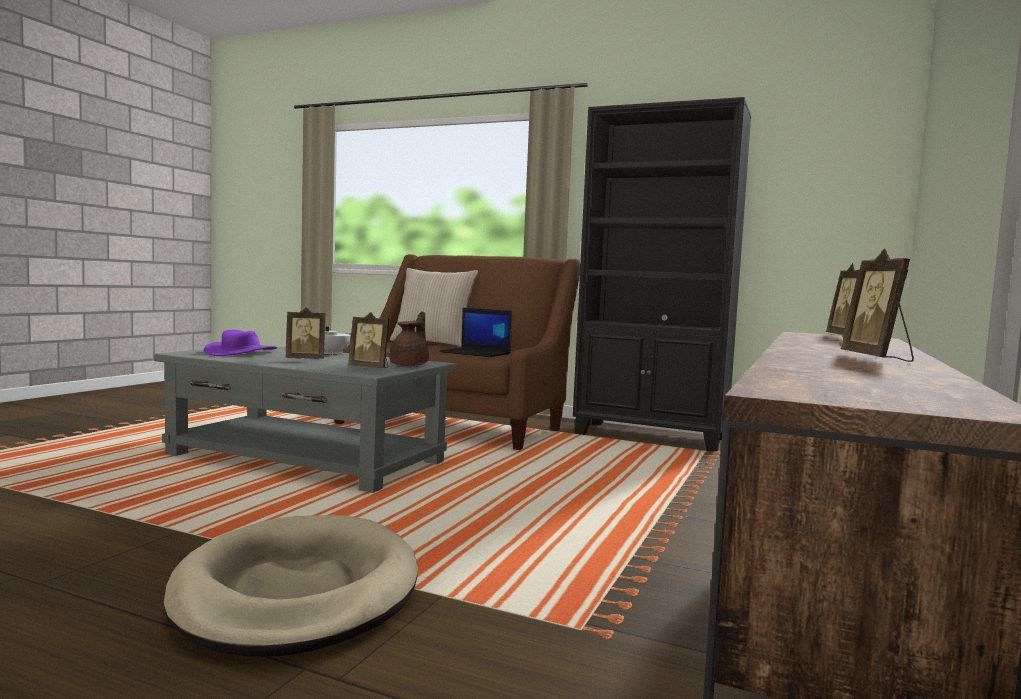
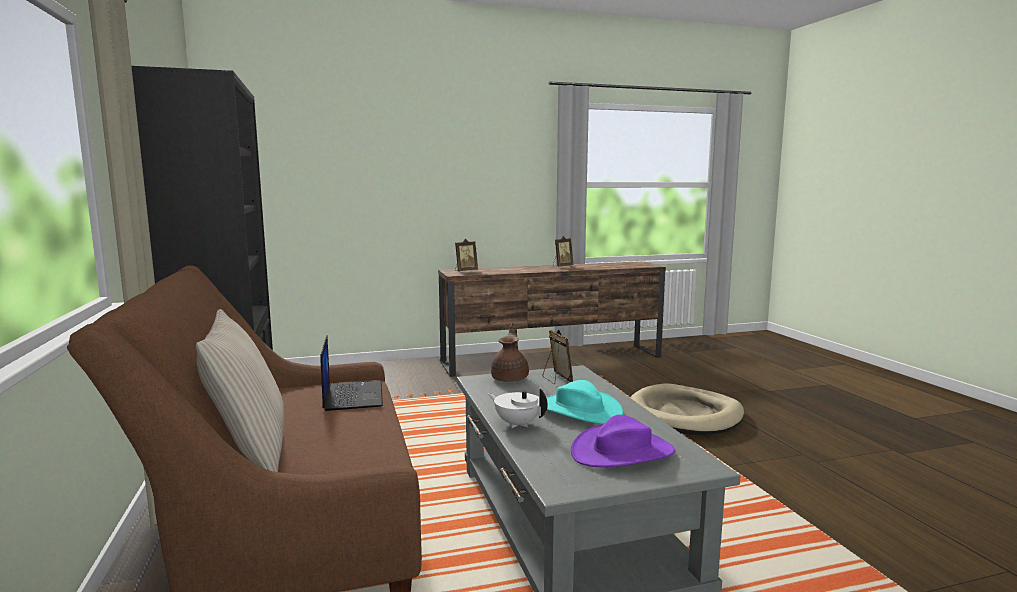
camera: 130 degrees left, 5 degrees up
(306, 359) = (578, 410): picture frame -> turquoise hat
(410, 365) = (510, 378): brown teapot -> brown teapot turned 120 degrees clockwise

